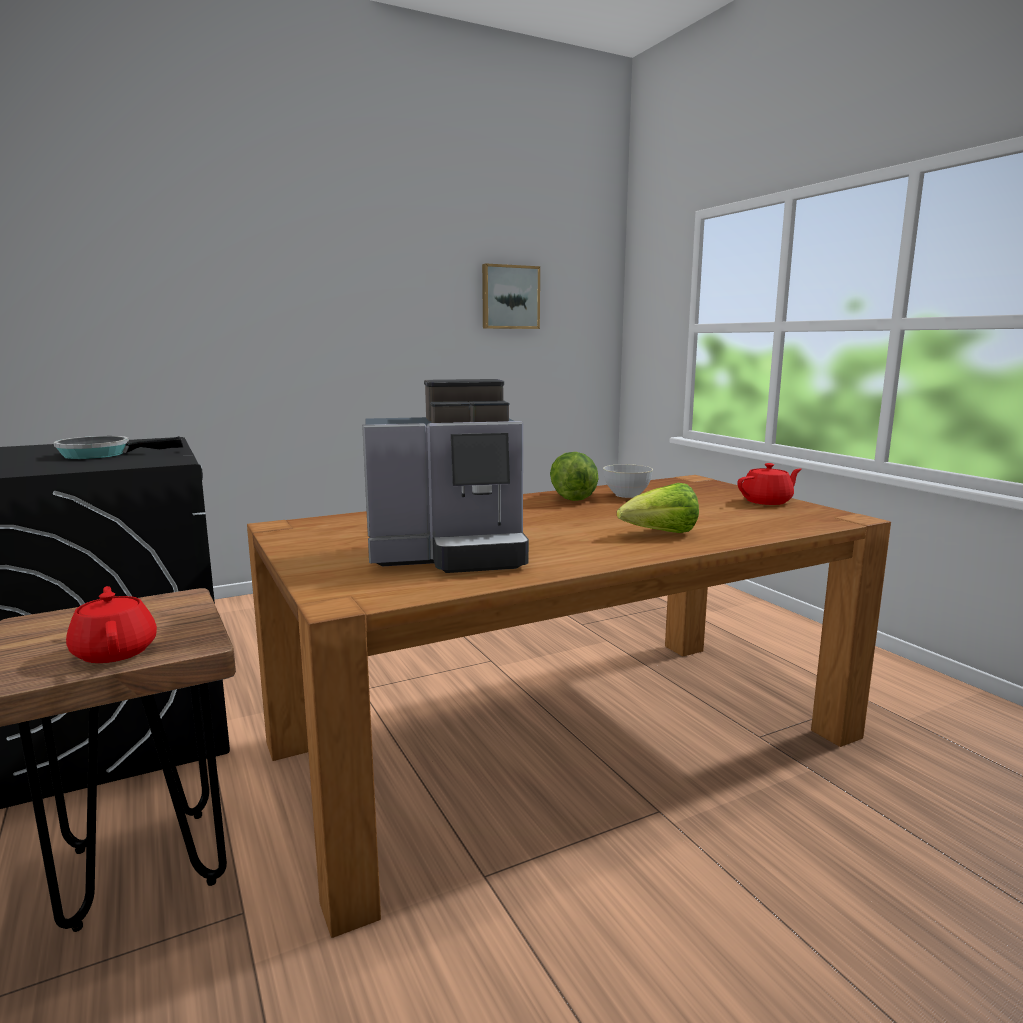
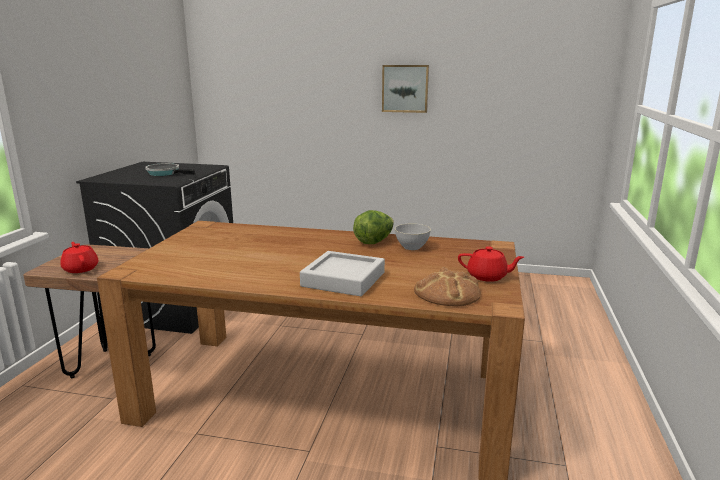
camera: 40 degrees right, 5 degrees up
(115, 651) = (81, 268): red teapot -> red teapot turned 45 degrees counterclockwise
(451, 555) = (219, 261): coffee machine -> none
(510, 297) = (502, 74): picture -> picture (405, 88)
(660, 534) = (343, 279): lettuce -> grey tray
(783, 520) = (447, 293): none -> bread

